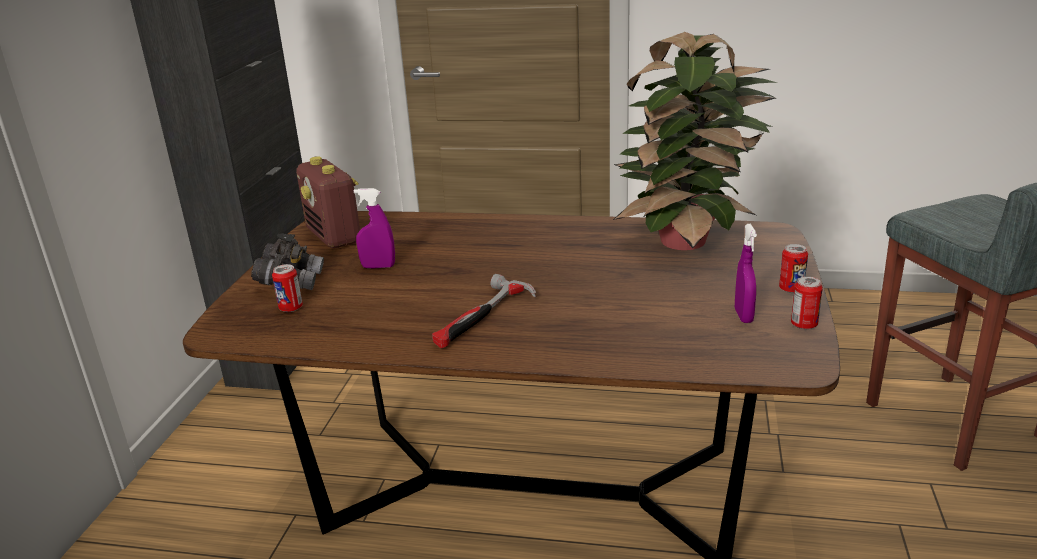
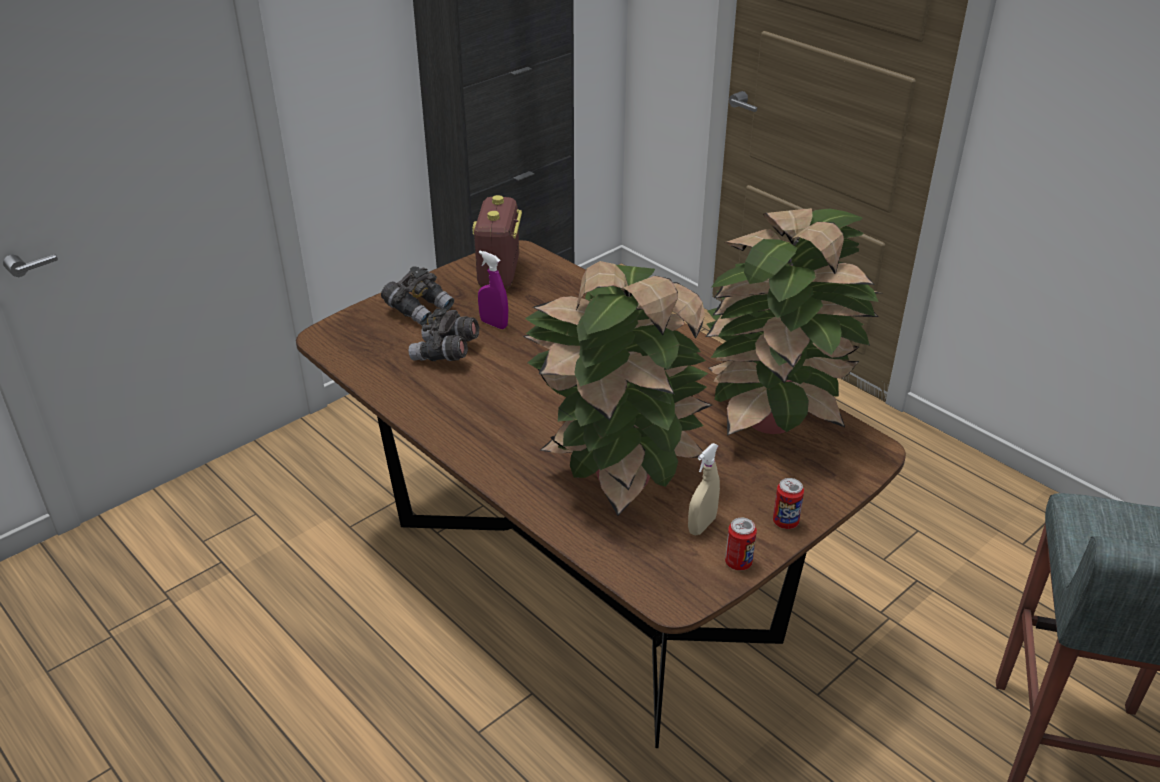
camera: 35 degrees right, 10 degrees up
(291, 308) = (391, 337): can -> none
(363, 300) = (445, 353): none -> grey binoculars
(483, 318) = (504, 417): hammer -> none
(634, 315) = (616, 476): none -> potted plant
(743, 316) = (702, 525): purple spray bottle -> beige spray bottle

